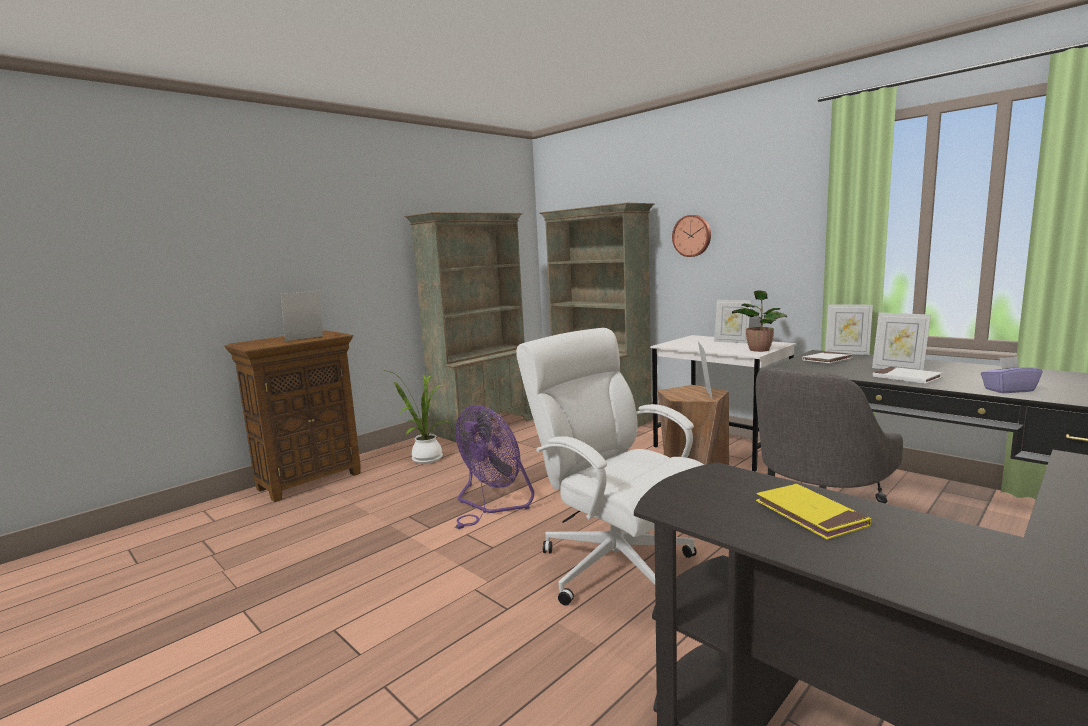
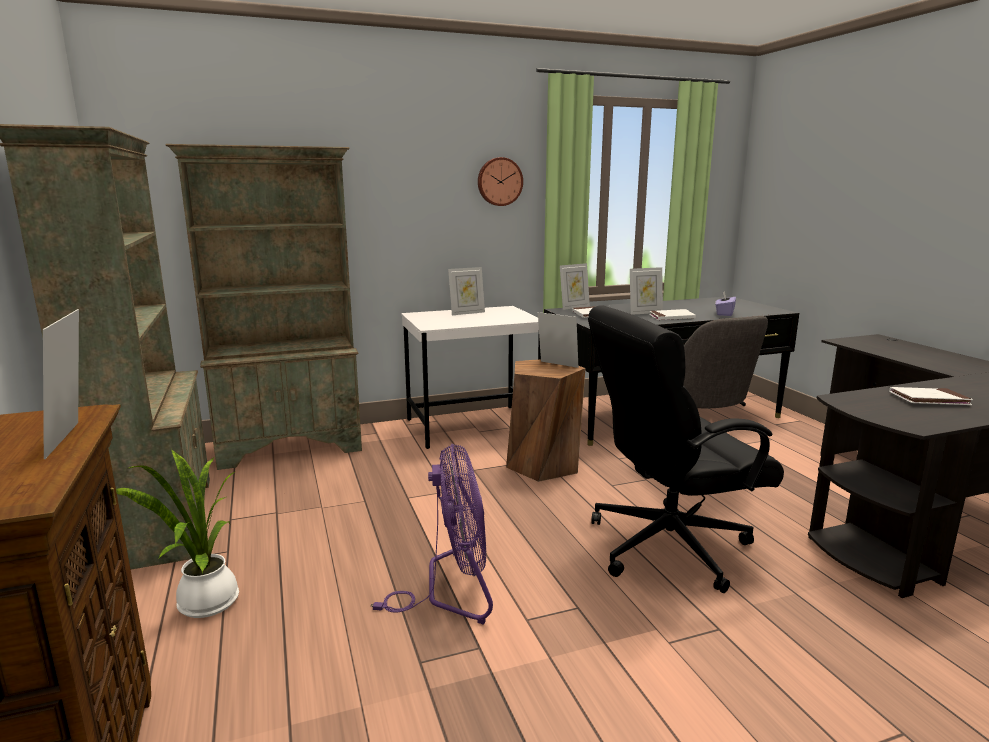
camera: 65 degrees left, 5 degrees up
(485, 503) = (450, 585): purple fan -> purple fan turned 105 degrees clockwise
(617, 567) = (669, 545): white office chair -> black office chair
(692, 236) = (394, 195): wall clock -> wall clock (499, 181)
(759, 349) = (517, 315): potted plant -> none
(810, 515) = (928, 399): yellow book -> white book

